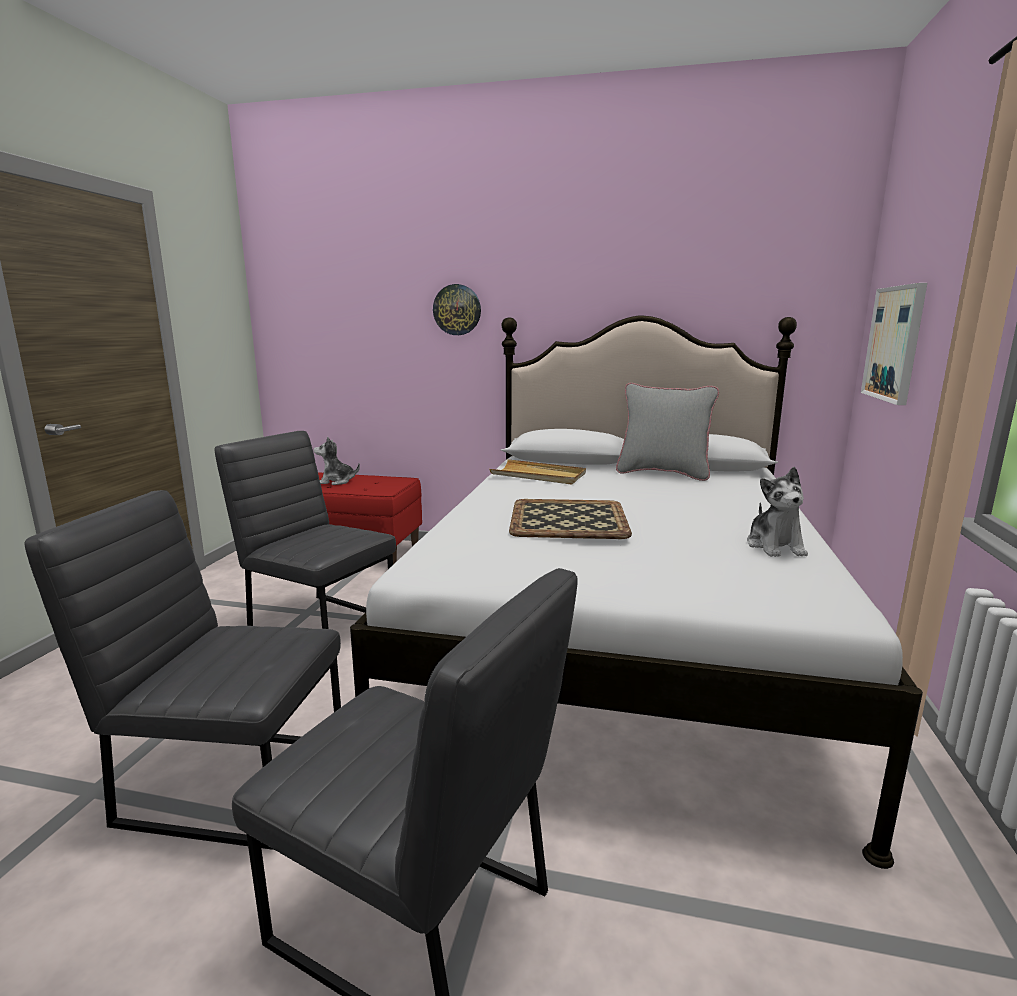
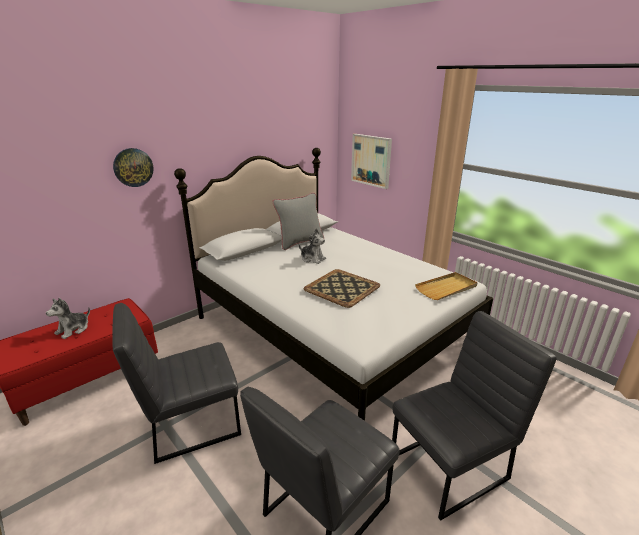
camera: 55 degrees left, 10 degrees up
(538, 476) = (258, 268): beige tray -> beige tray (446, 288)
(775, 546) = (410, 265): plush toy -> plush toy (312, 259)

